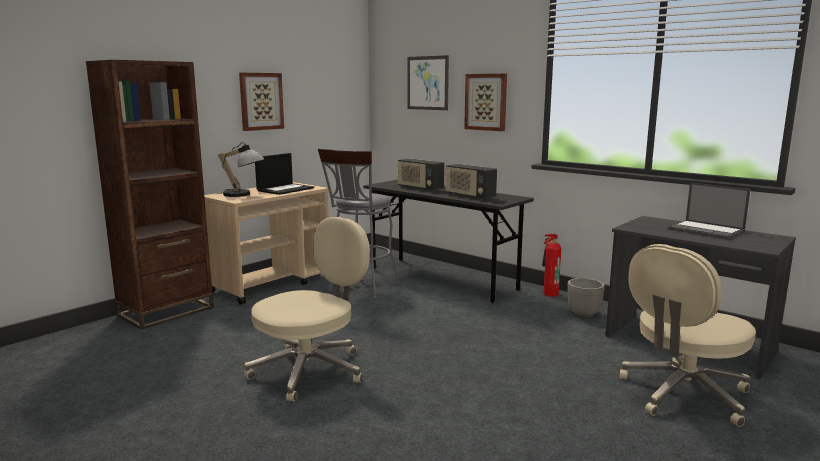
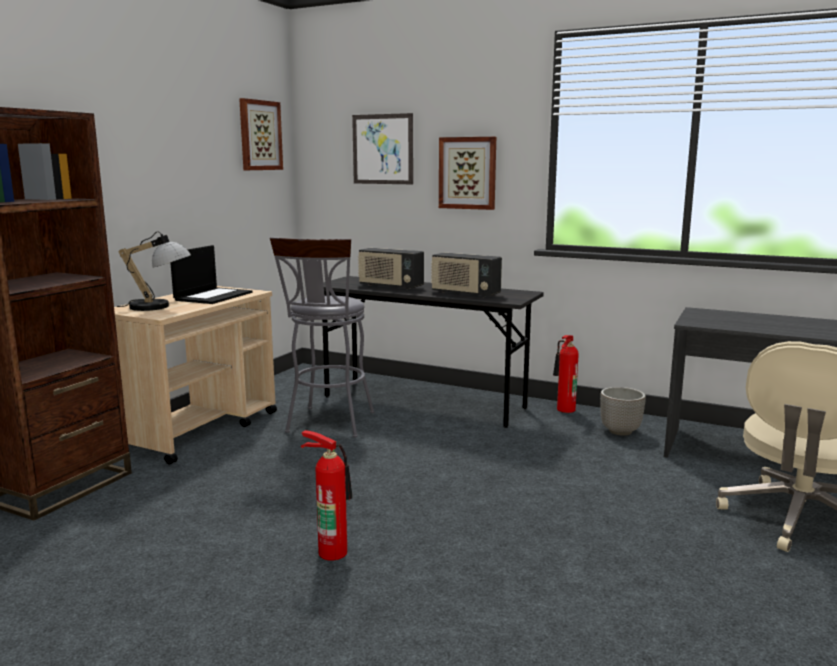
camera: 15 degrees left, 0 degrees up
(261, 101) = (167, 173): picture -> picture (259, 135)
(311, 370) = (332, 551): beige office chair -> fire extinguisher
(707, 230) = (776, 321): laptop -> none

